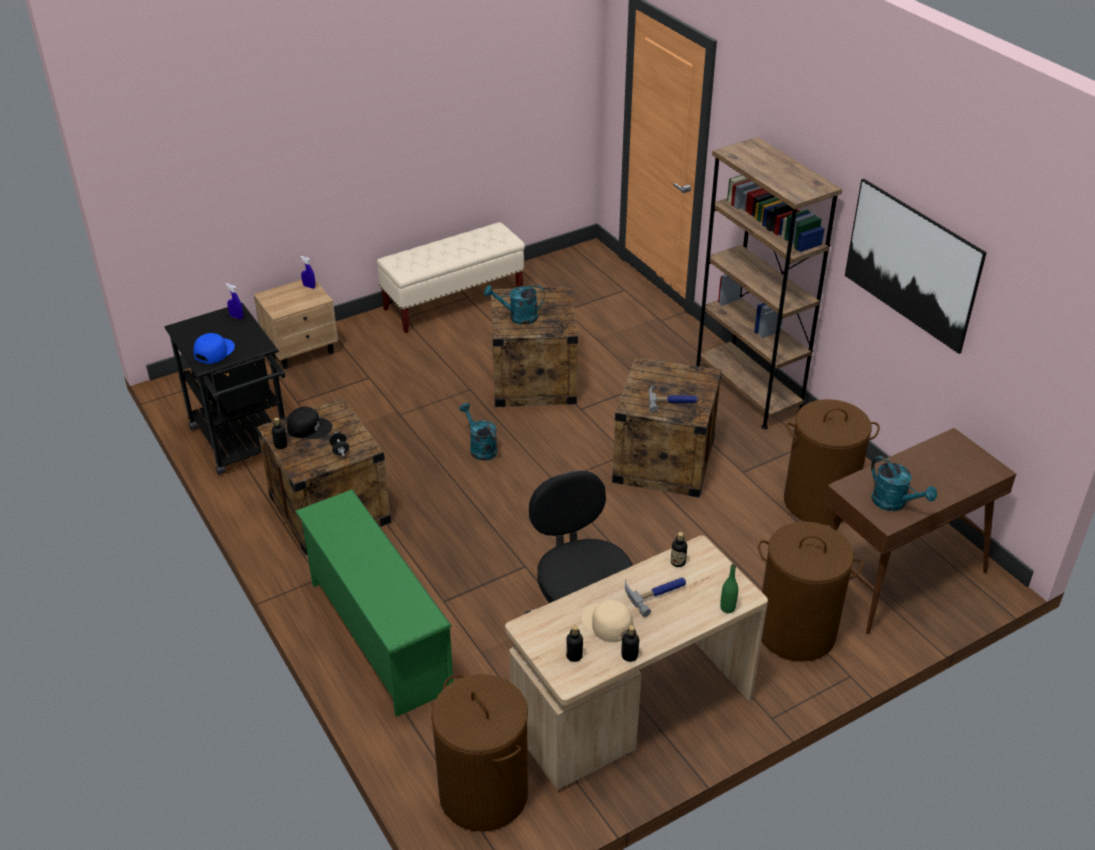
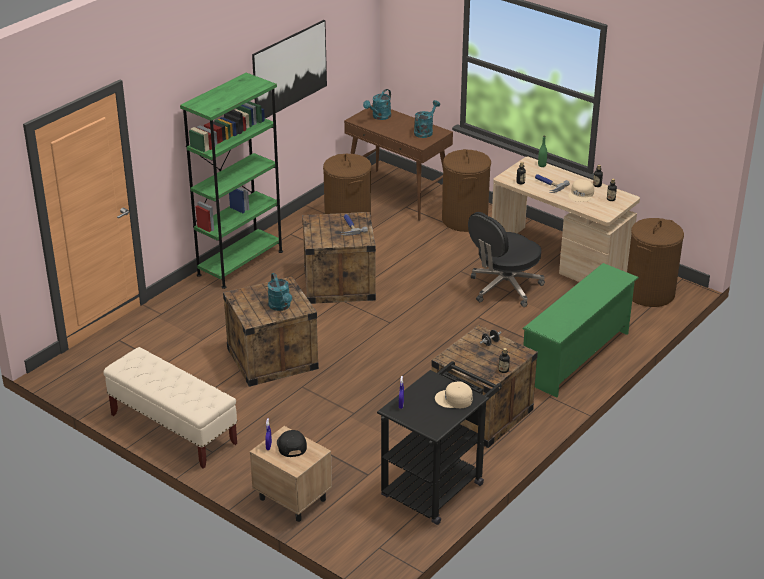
camera: 110 degrees left, 5 degrees down
(213, 351) = (454, 399): blue cap -> beige cap
(309, 427) = (475, 364): black cap -> black cap (291, 445)
(480, 448) = (371, 363): turquoise watering can -> turquoise watering can (379, 117)
(748, 390) = (240, 263): brown bookcase -> green bookcase

